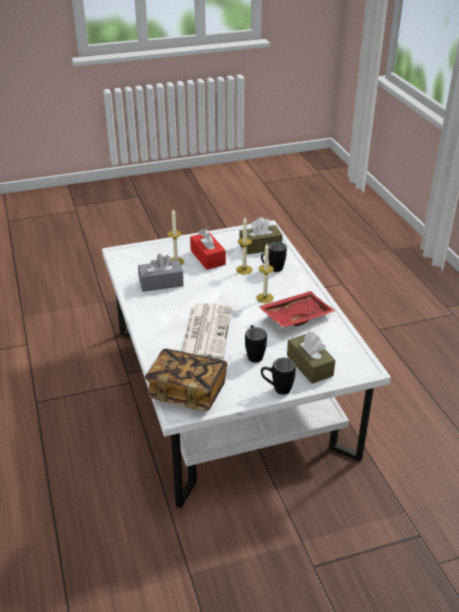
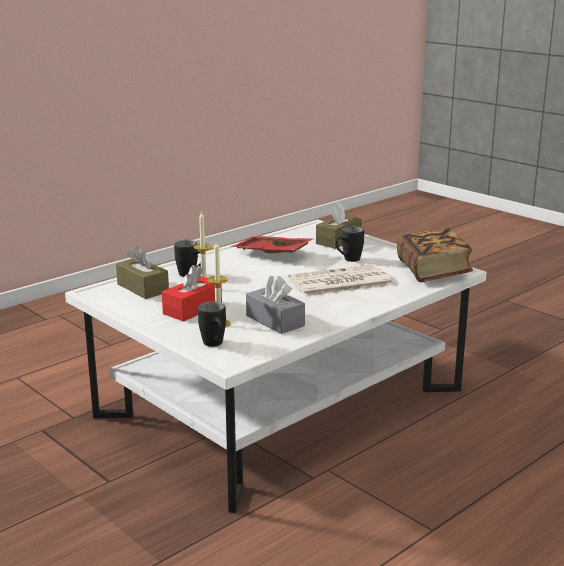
camera: 115 degrees left, 15 degrees down
(265, 298) = (251, 270): candle -> none
(277, 389) = (383, 245): black mug -> black mug (214, 345)

